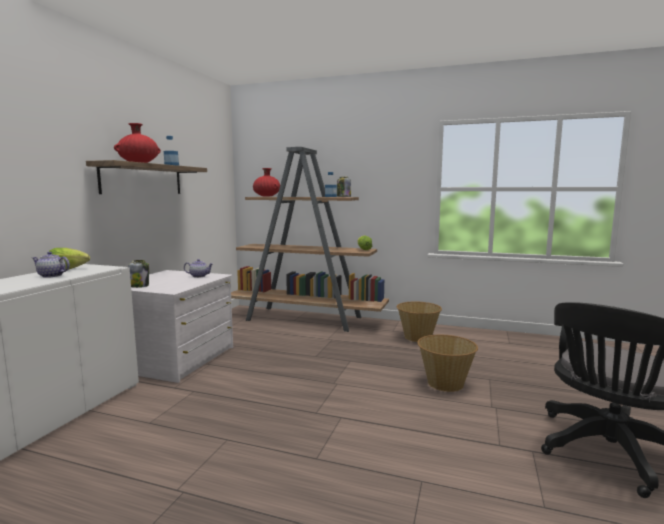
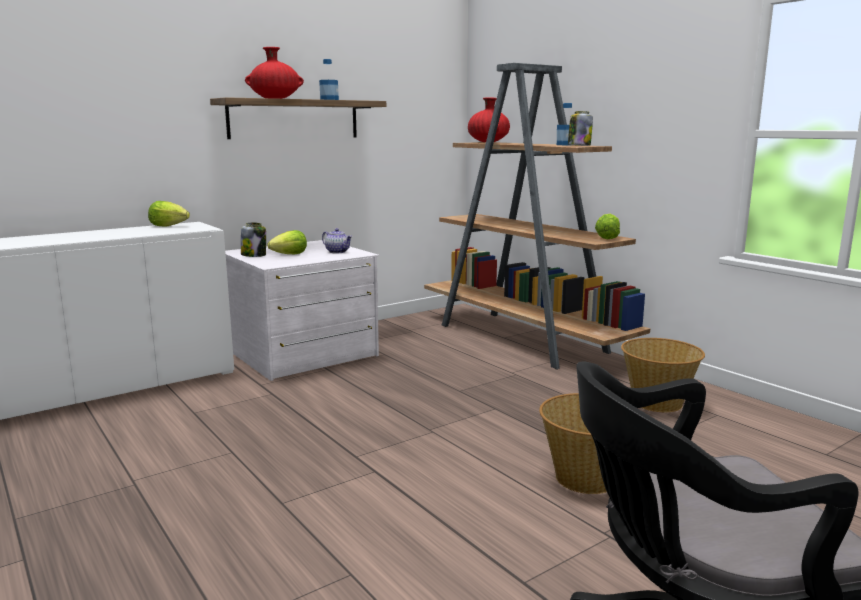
camera: 35 degrees right, 5 degrees up
(51, 276) = (138, 231): teapot -> none
(168, 282) = (290, 255): none -> lettuce

